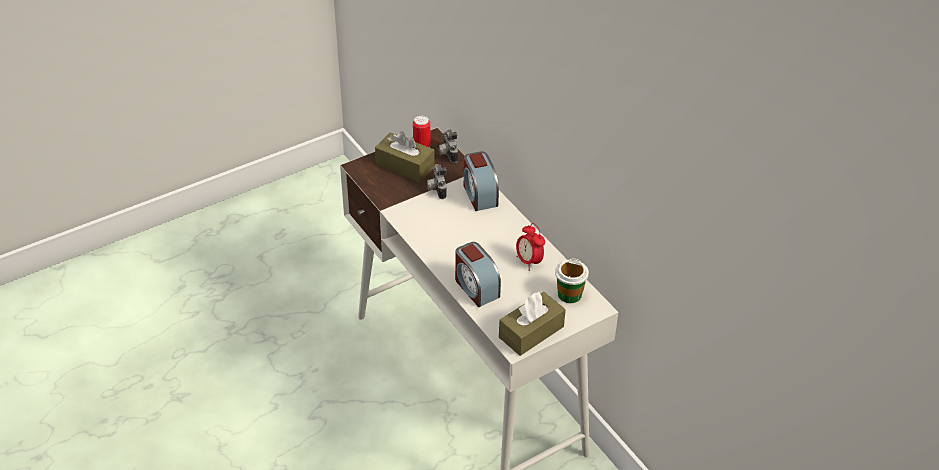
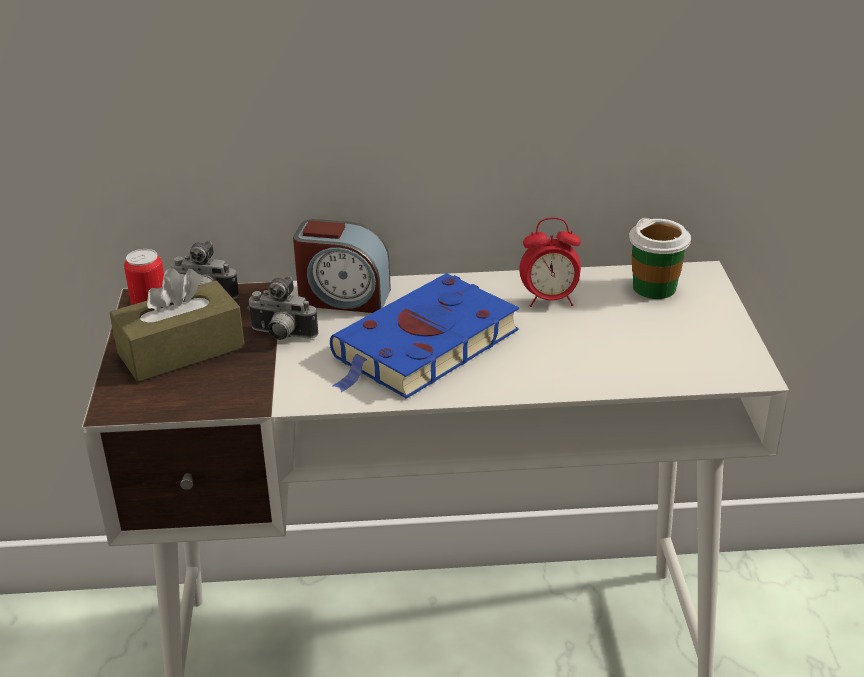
camera: 60 degrees left, 10 degrees down
(459, 234) = (423, 346): none -> blue book
(476, 288) = (574, 369): alarm clock -> none
(531, 332) = (721, 347): brown tissue box -> none

